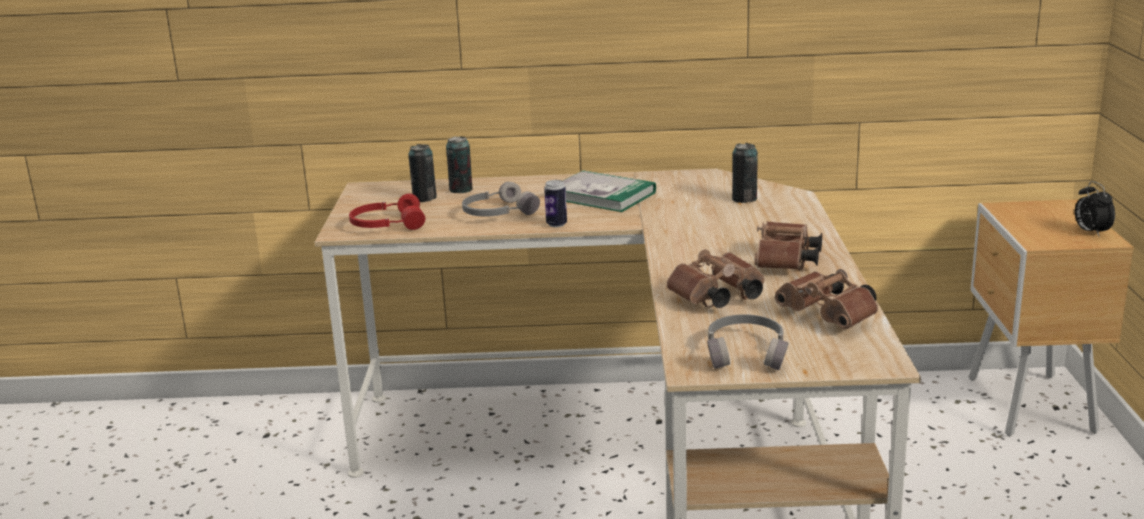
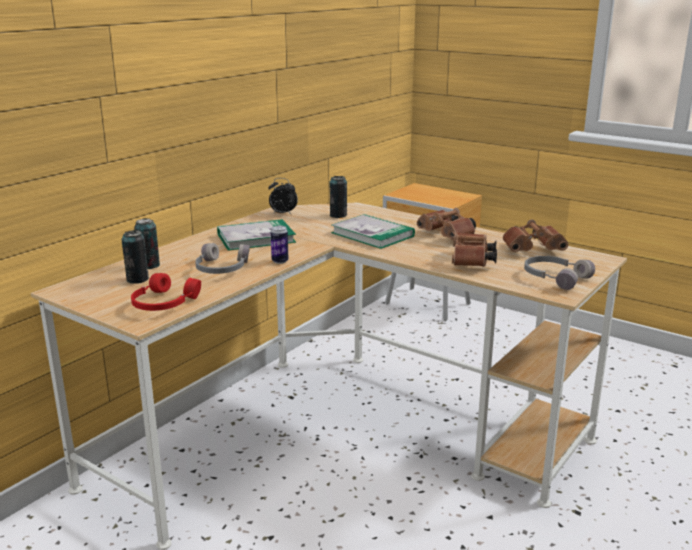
camera: 55 degrees left, 0 degrees up
(713, 231) = (372, 234): none -> book
(1091, 232) = (455, 194): alarm clock -> alarm clock (282, 214)

